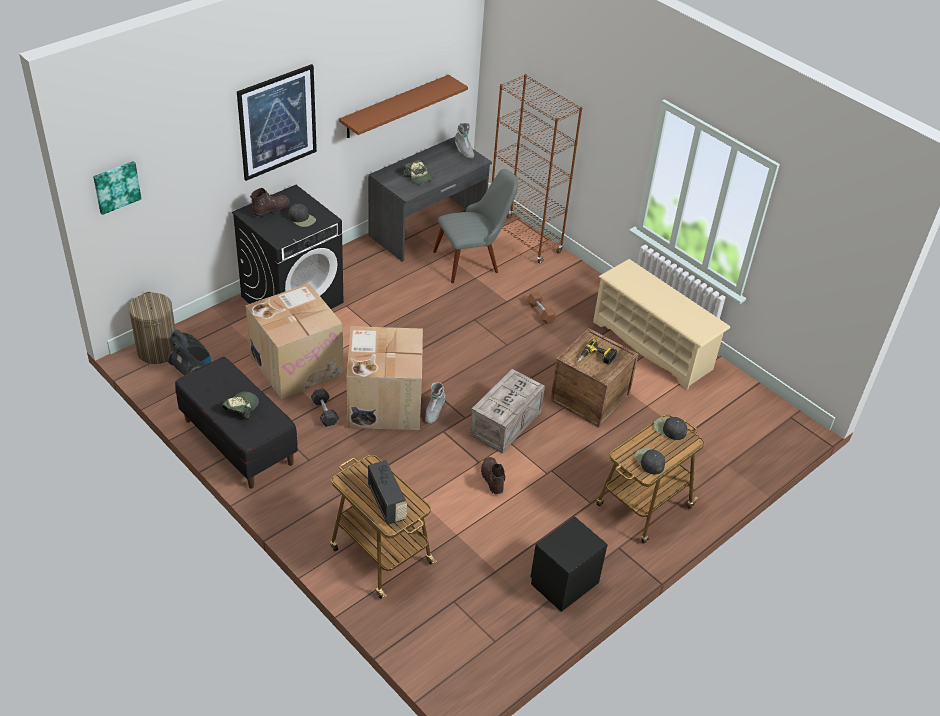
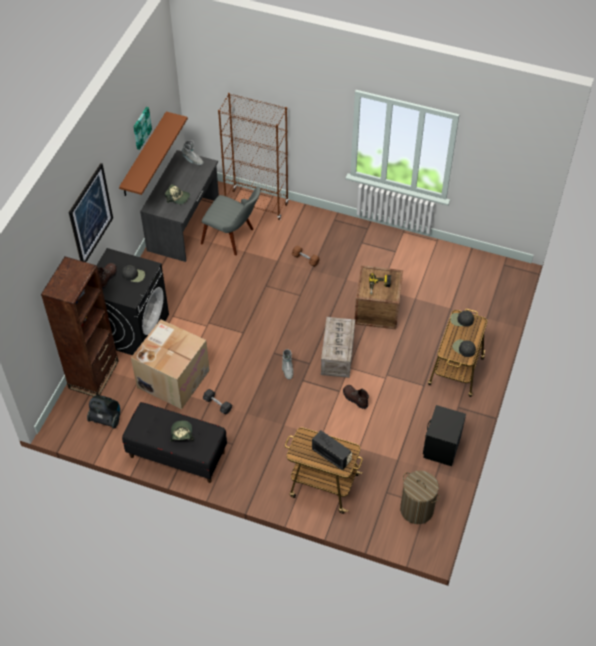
camera: 25 degrees left, 10 degrees up
(116, 186) = (23, 323): picture -> picture (141, 127)
(157, 350) = (69, 414): laundry basket -> laundry basket (417, 509)
(216, 325) = (94, 375): none -> brown bookcase
(383, 402) = (250, 378): cardboard box -> none
(473, 260) = (233, 238): grey chair -> grey chair turned 75 degrees clockwise
(653, 346) = (392, 251): beige shoe rack -> none

